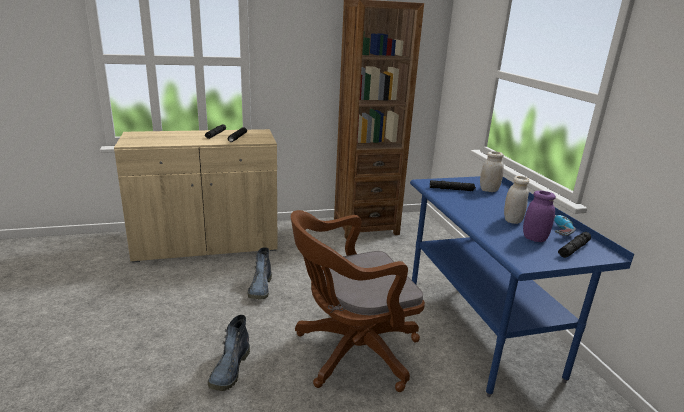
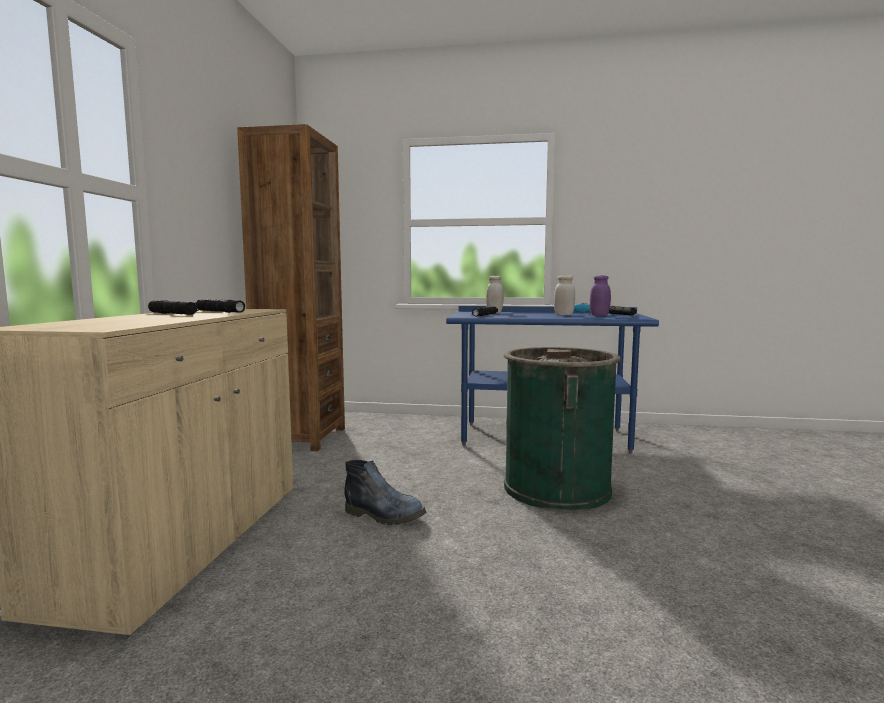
camera: 65 degrees left, 15 degrees down
(230, 370) = (568, 558): boot -> none
(351, 352) = (556, 488): brown office chair -> green trash can

